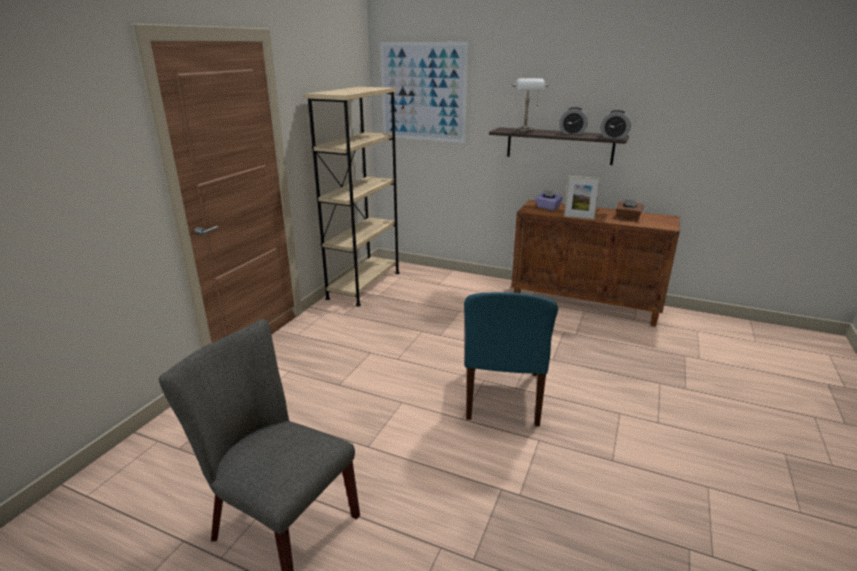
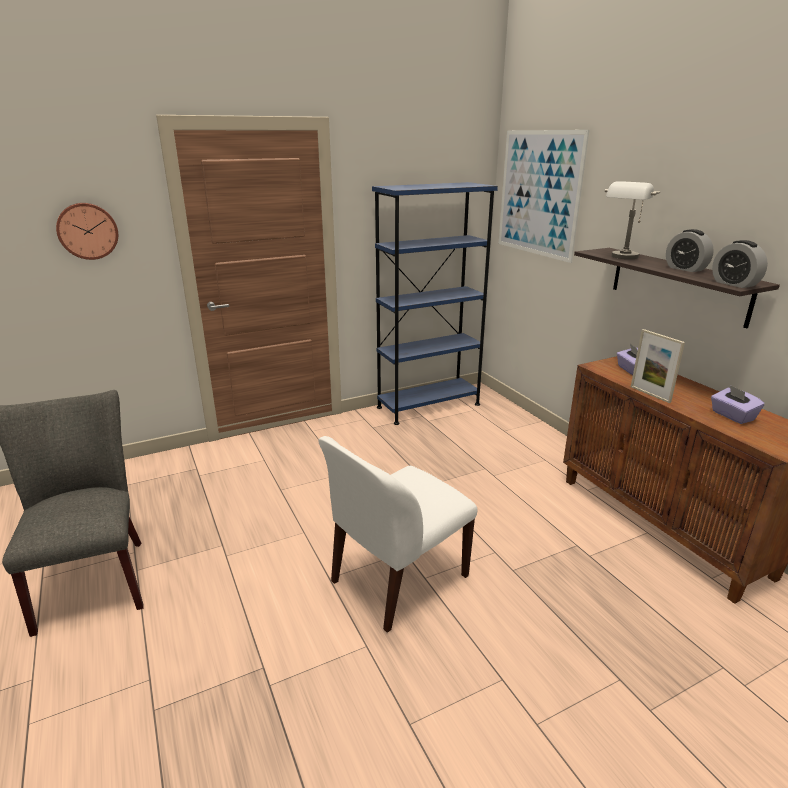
camera: 40 degrees right, 0 degrees up
(75, 165) = (87, 231): none -> wall clock
(364, 285) = (428, 406): beige bookcase -> blue bookcase
(502, 397) = (397, 580): blue chair -> white chair
(628, 218) = (732, 416): brown tissue box -> purple tissue box

